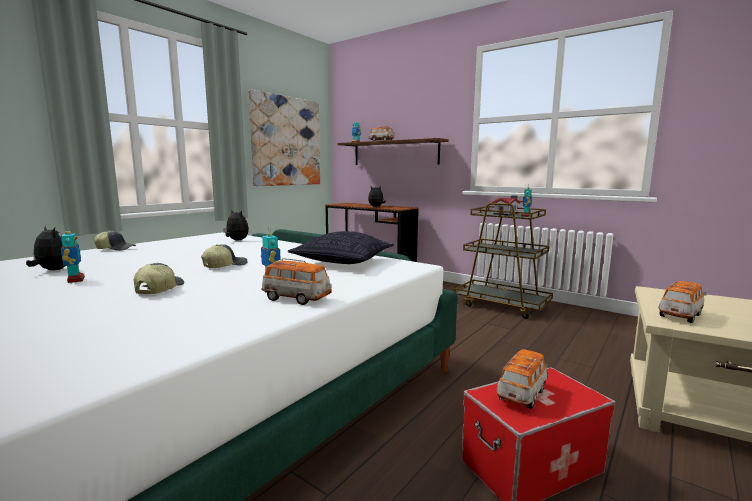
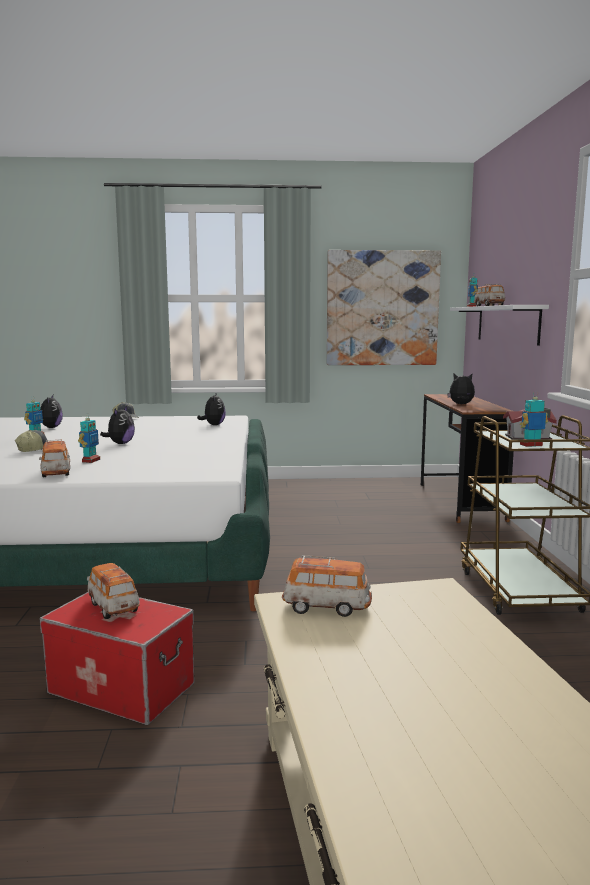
camera: 50 degrees right, 0 degrees up
(225, 265) = (120, 443): cap -> plush toy
(342, 262) = (188, 459): pillow -> none
(394, 153) = (507, 324): brown shelf -> white shelf
(522, 394) = (113, 607): toy car -> toy car turned 120 degrees counterclockwise

